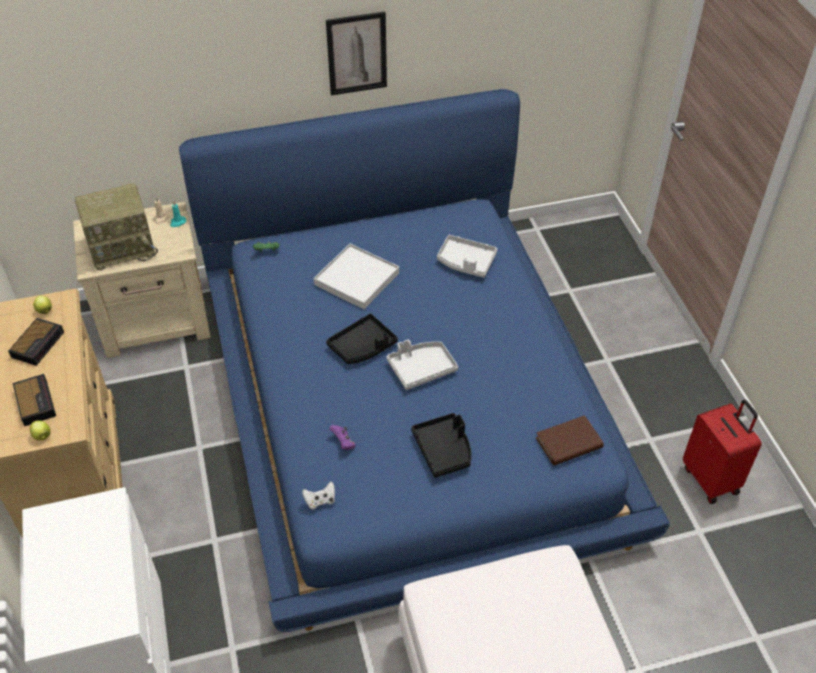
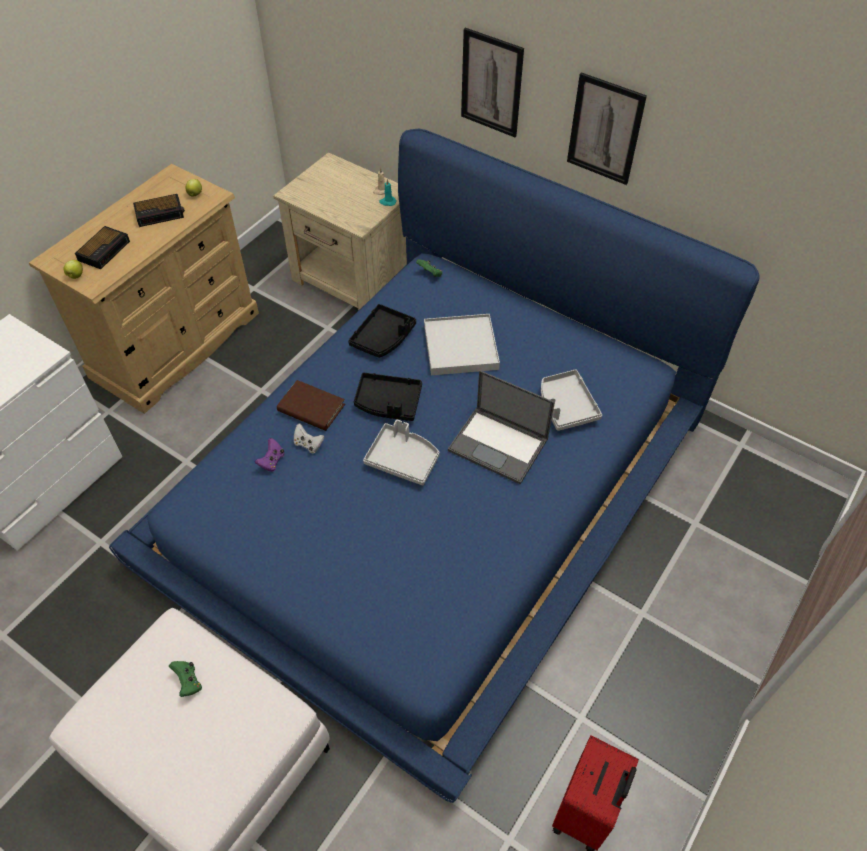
camera: 50 degrees right, 5 degrees up
(123, 247) = (329, 194): radio -> none
(243, 67) = (491, 83): none -> picture
(320, 501) = (200, 487): white game controller -> white game controller (308, 444)
(444, 450) = (326, 537): black tray -> black tray (383, 338)
(462, 313) = (499, 445): none -> laptop
(486, 602) = (188, 682): none -> green game controller
(569, 443) = (423, 633): brown book -> brown book (311, 408)

